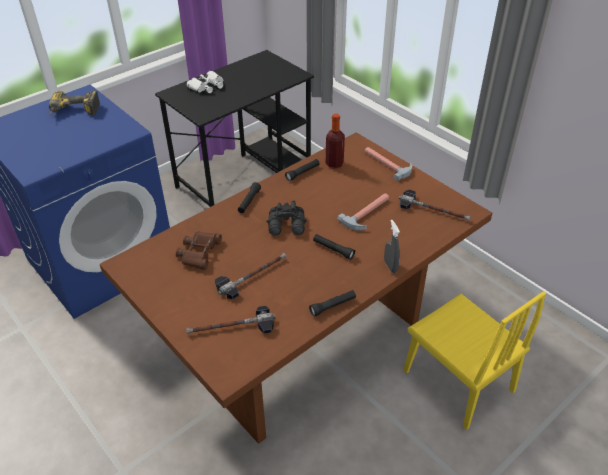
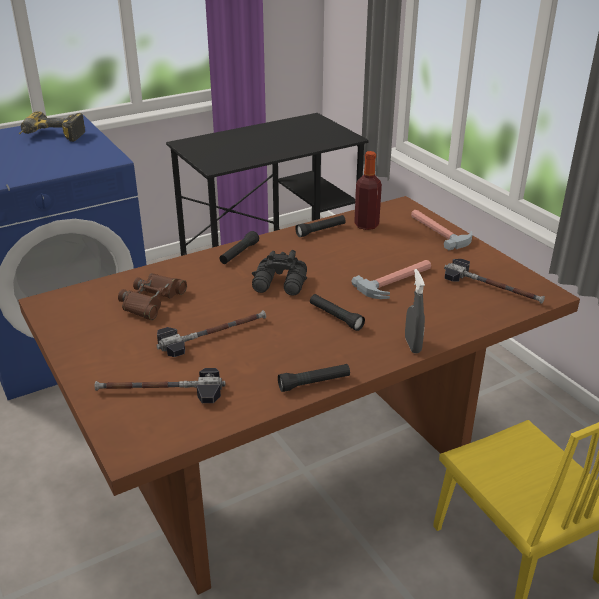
camera: 10 degrees right, 10 degrees down
(207, 86) = (231, 140): white binoculars -> none

